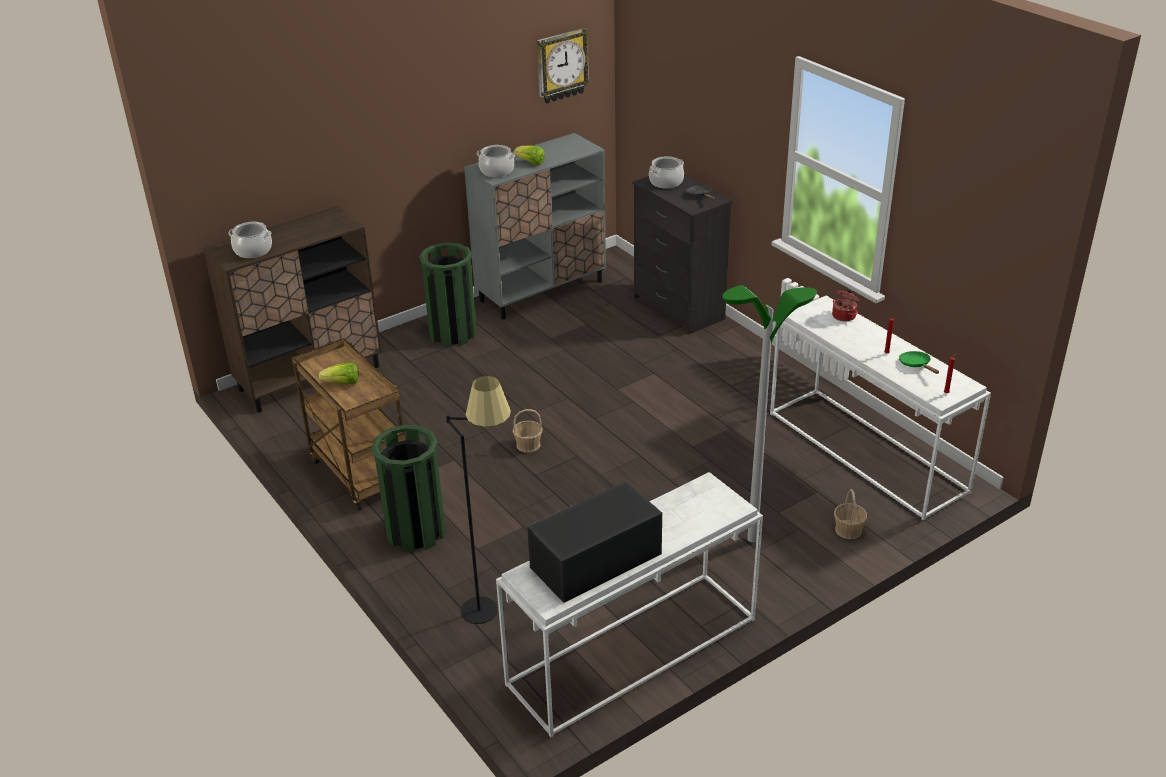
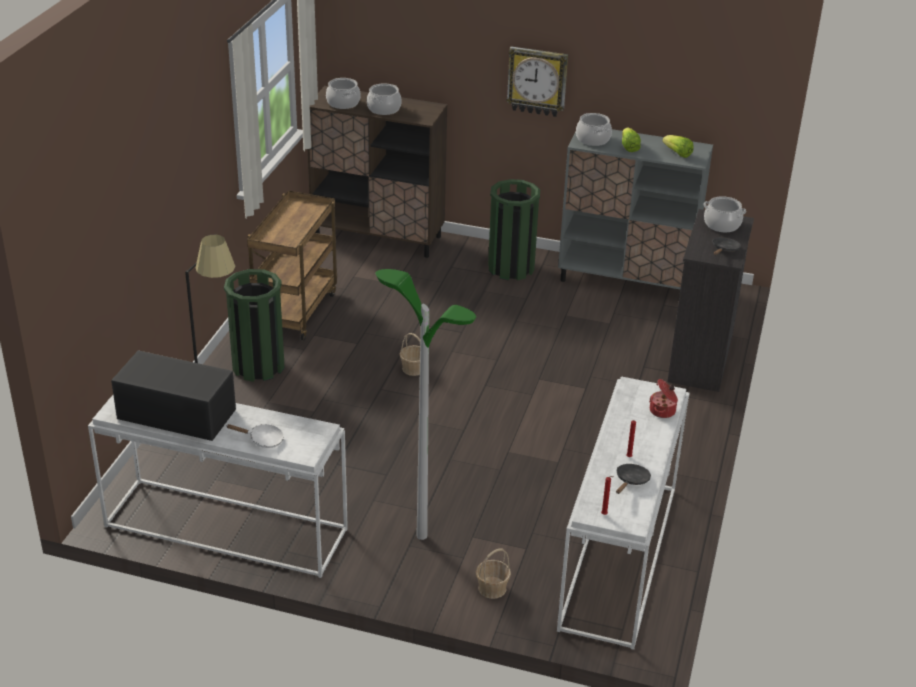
camera: 50 degrees right, 0 degrees up
(297, 236) = (384, 109): none -> cooking pot
(342, 383) = (287, 225): lettuce -> lettuce (677, 153)
(561, 65) = (715, 71): wall clock -> wall clock (537, 81)
(690, 523) = (263, 440): none -> white frying pan
(916, 365) = (631, 481): green frying pan -> black frying pan

